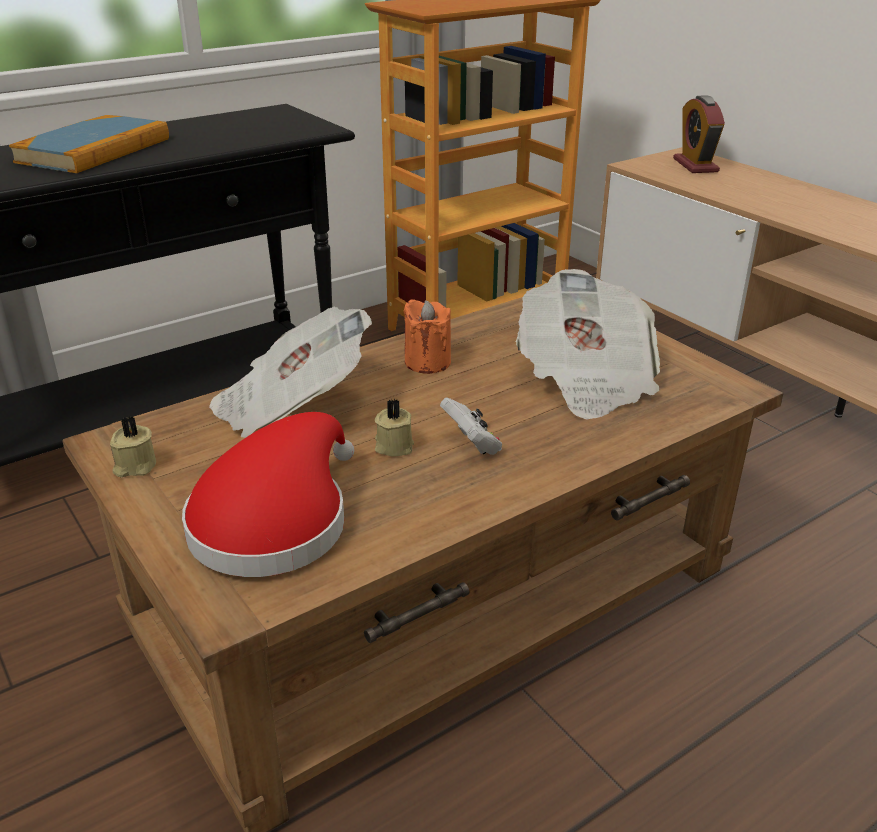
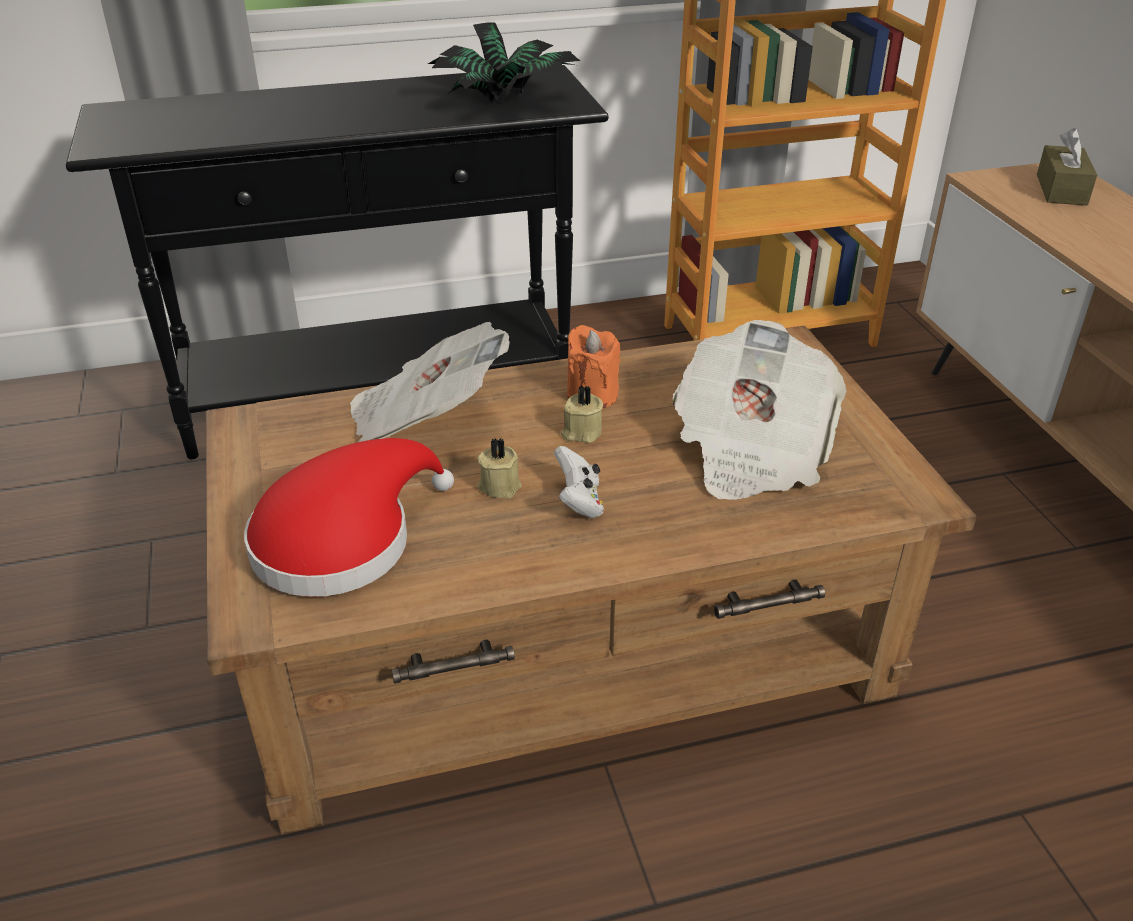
camera: 20 degrees right, 5 degrees up
(94, 150) = (331, 107): book -> none
(135, 466) = (251, 453): beige candle -> beige candle (581, 432)
(258, 131) = (506, 101): none -> potted plant
(695, 165) = (1061, 190): alarm clock -> brown tissue box

